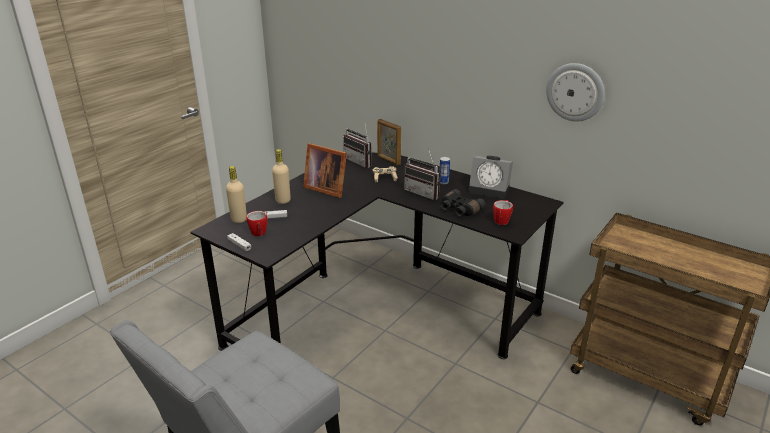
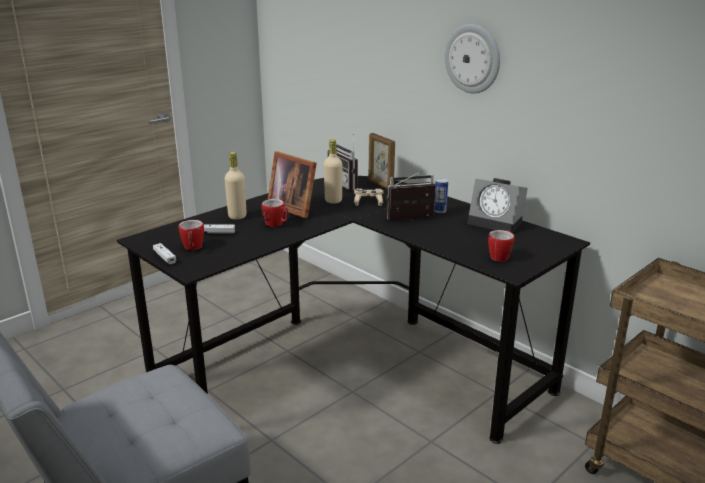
camera: 10 degrees right, 5 degrees down
(239, 219) = (177, 231): beige bottle -> beige bottle (333, 200)
(318, 206) = (277, 224): none -> mug
(424, 193) = (411, 220): radio -> radio turned 120 degrees clockwise
(459, 210) = (448, 241): black binoculars -> none
(575, 92) = (607, 95): wall clock -> wall clock (473, 59)

